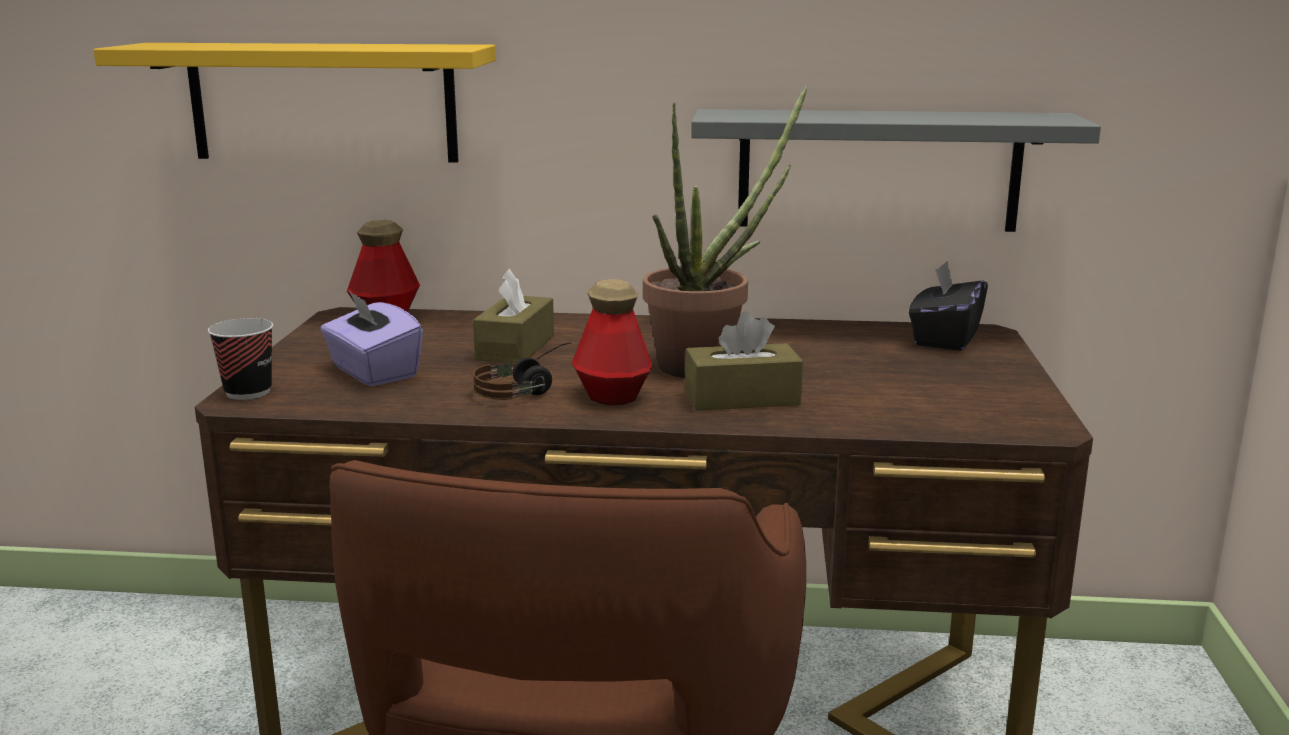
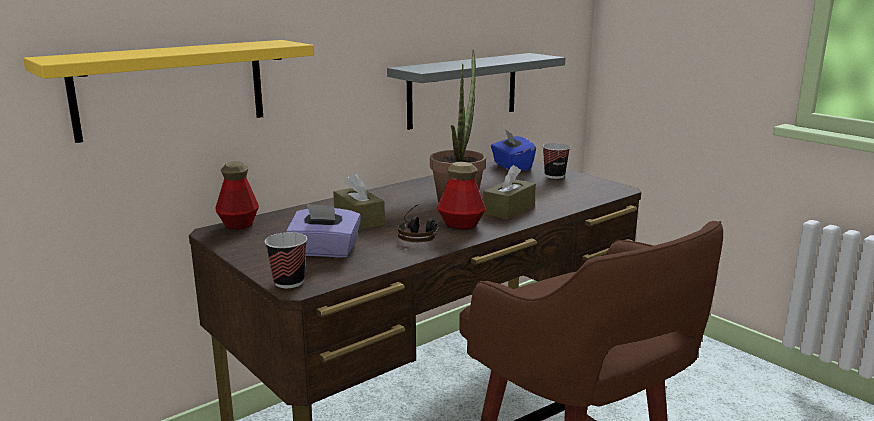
camera: 45 degrees left, 0 degrees up
(945, 338) = (511, 166): black tissue box -> blue tissue box
(979, 372) = (554, 176): none -> cup

